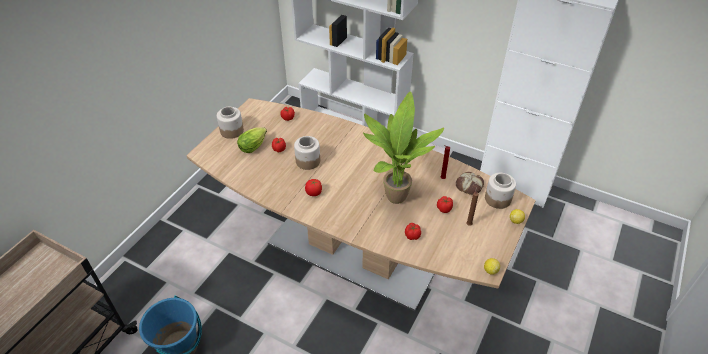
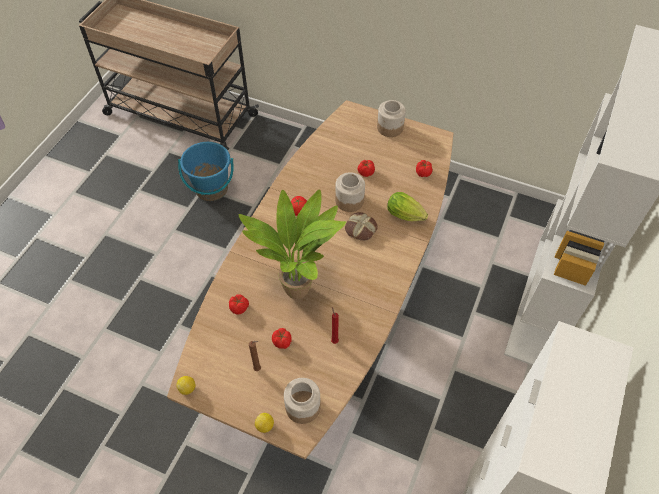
camera: 85 degrees right, 10 degrees up
(254, 146) = (368, 150): lettuce -> lettuce (407, 216)
(469, 186) = (324, 373): bread -> bread (360, 229)

